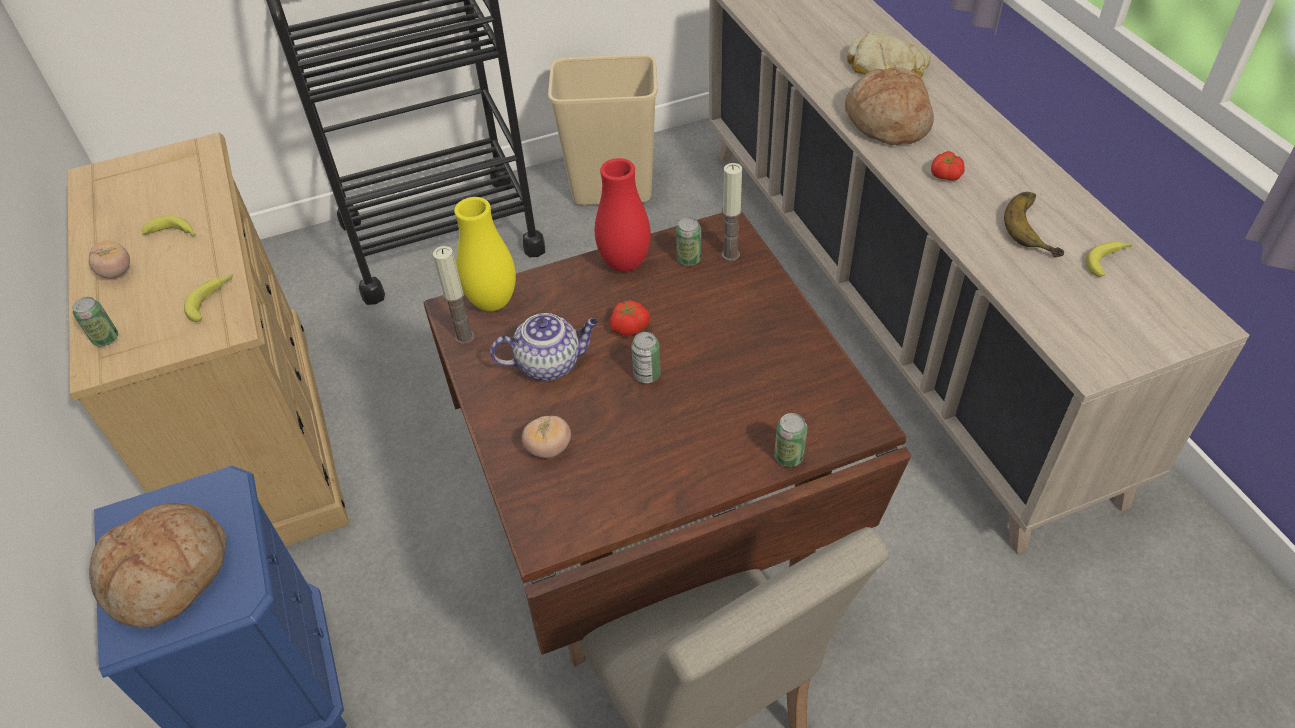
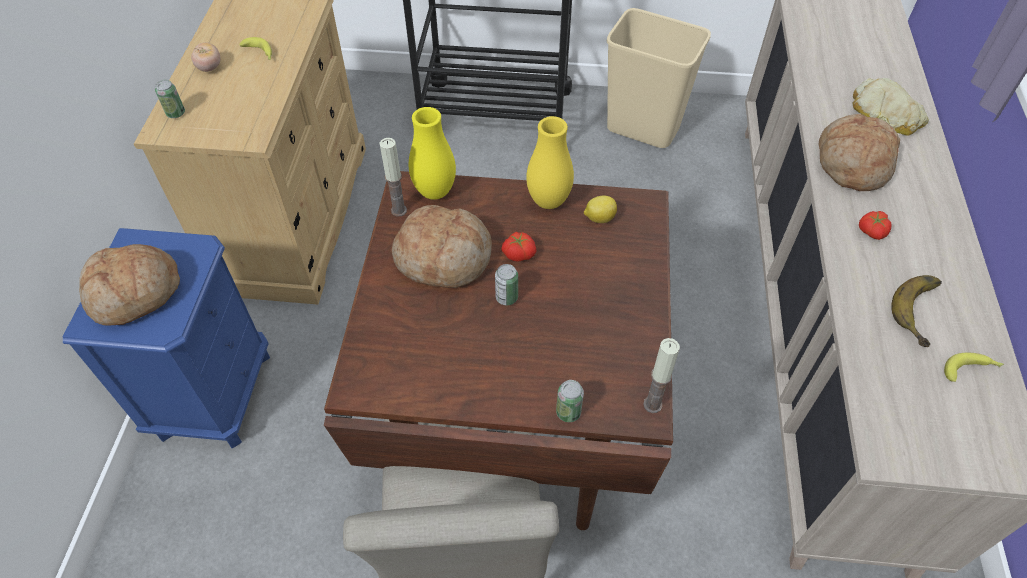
camera: 25 degrees right, 5 degrees up
(212, 300) = (254, 112): banana -> none
(548, 448) = (401, 322): tomato -> none
(550, 363) = (444, 257): teapot -> bread
(625, 263) = (548, 201): red vase -> yellow vase
(689, 259) = (599, 218): can -> lemon
(730, 255) = (634, 227): candle -> candle (652, 404)

